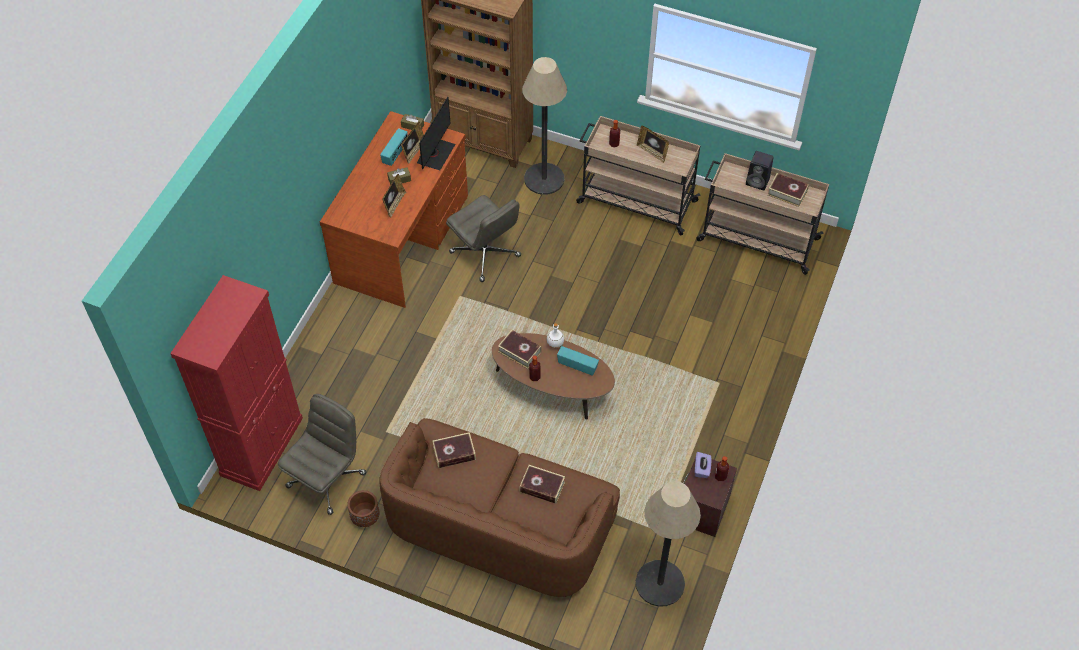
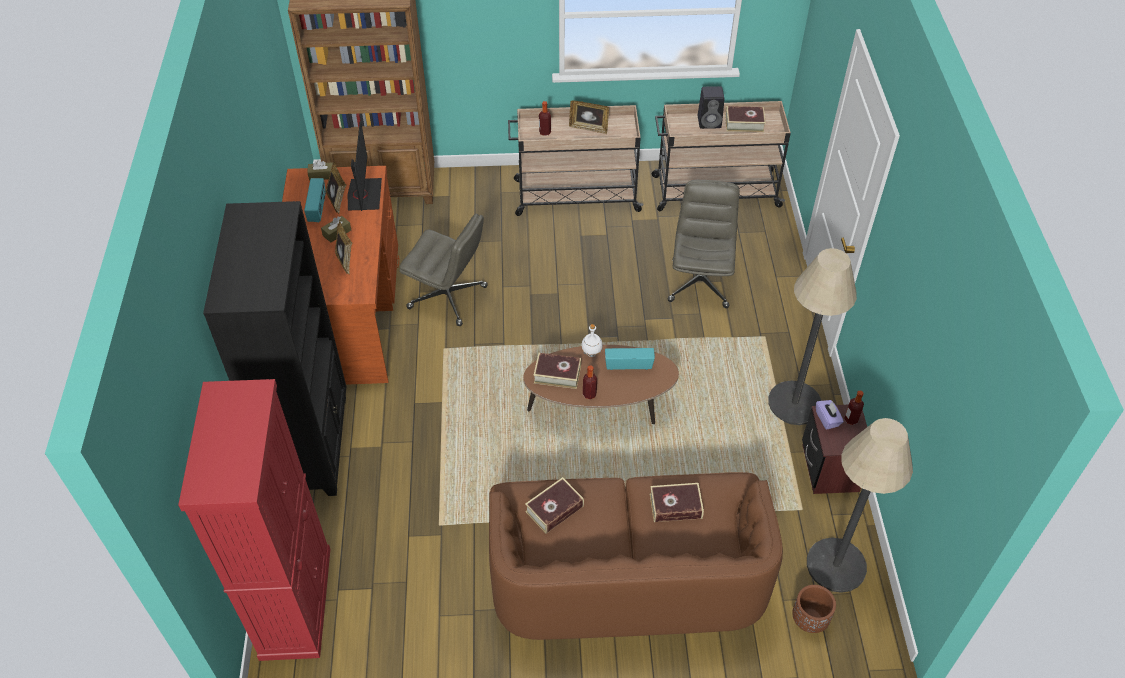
camera: 25 degrees left, 5 degrees down
(327, 479) = (397, 608): grey office chair -> grey office chair (700, 283)
(328, 335) = (313, 444): none -> black bookcase
(365, 517) = (467, 634): brown planter -> brown planter (809, 620)
(544, 179) = (469, 204): floor lamp -> floor lamp (794, 403)

